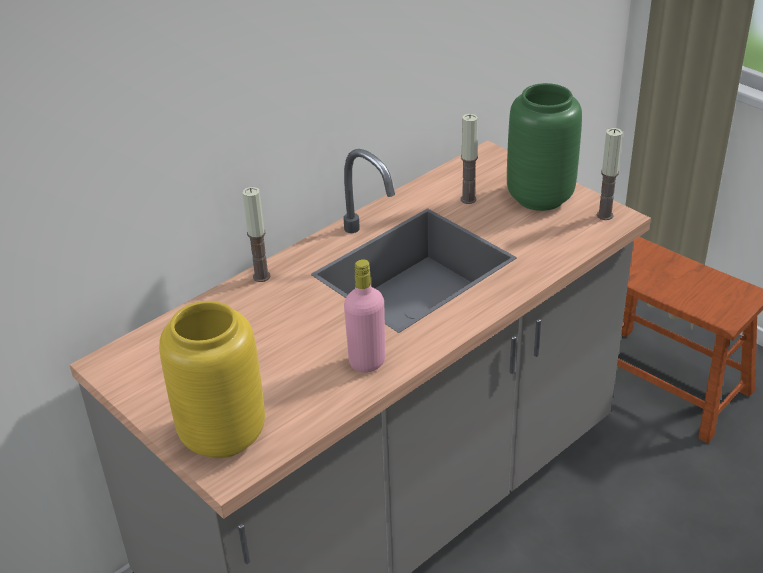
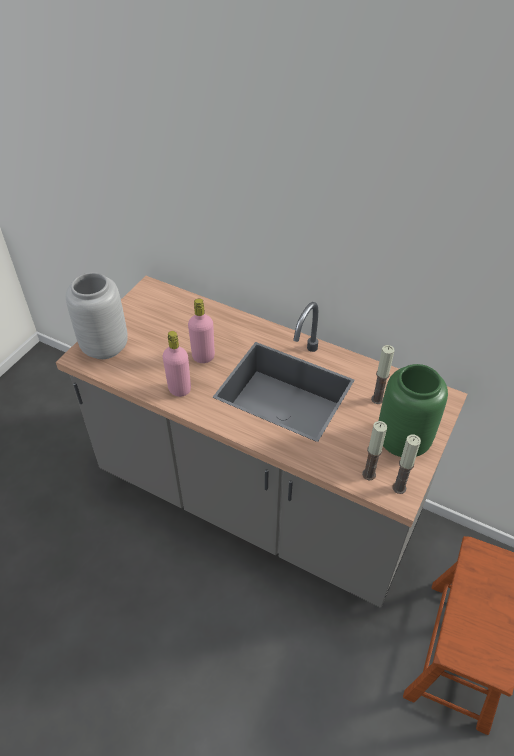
camera: 70 degrees right, 10 degrees up
(221, 435) = (105, 346): yellow vase -> grey vase
(261, 276) = (244, 321): candle -> candle (369, 474)
(312, 328) = (203, 357): none -> pink bottle

